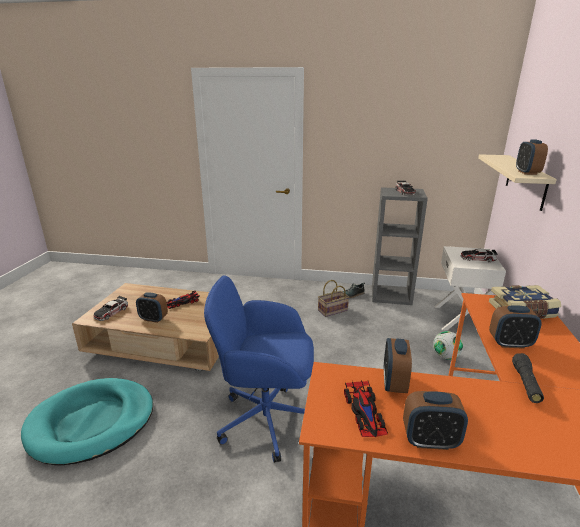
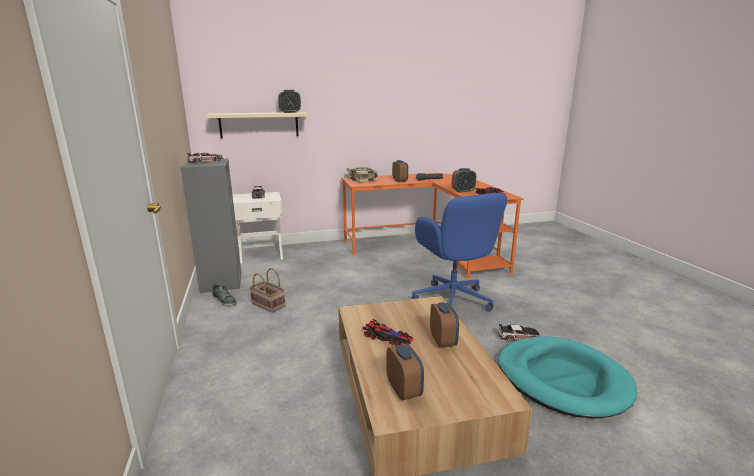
camera: 115 degrees left, 5 degrees down
(111, 312) = (469, 386): toy car -> toy car (518, 337)
(430, 441) = (486, 187): alarm clock -> alarm clock (404, 390)
(445, 356) = (321, 256): football -> none

